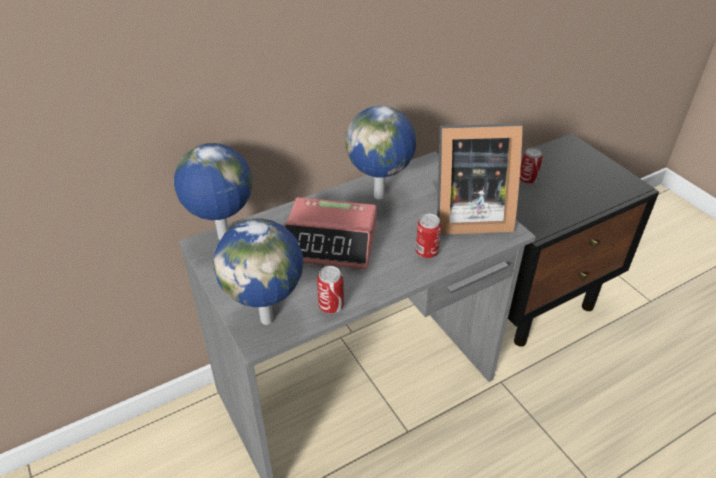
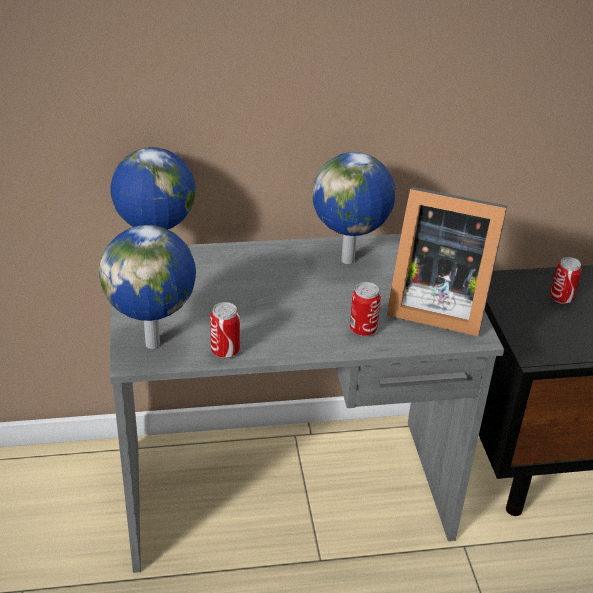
camera: 20 degrees right, 5 degrees down
(331, 243) = (264, 292): alarm clock -> none

